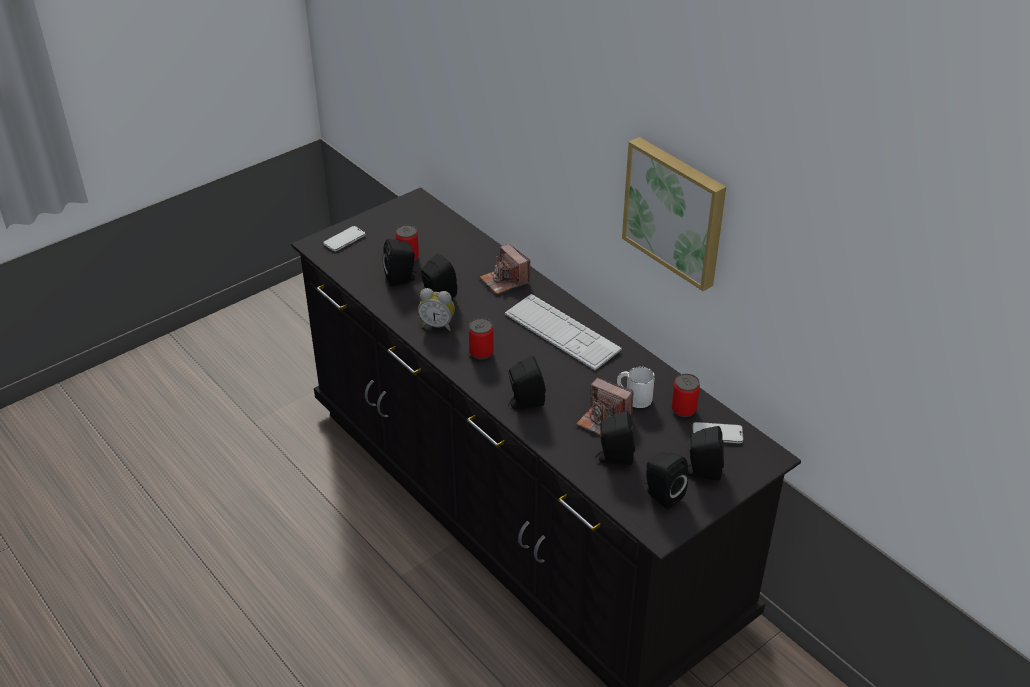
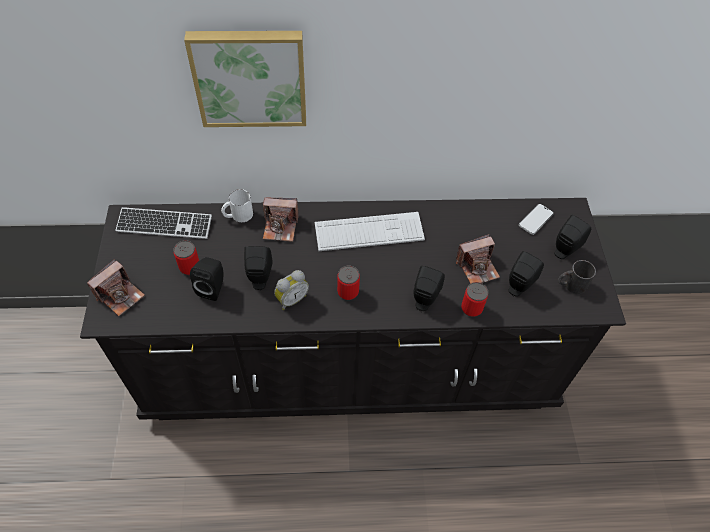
camera: 55 degrees left, 15 degrees up
(344, 240) = (120, 295): phone -> camera
(433, 222) = (164, 225): none -> keyboard
(633, 397) = (467, 237): white mug -> white mug (238, 215)
(661, 495) = (570, 285): black speaker -> black mug
(676, 211) = (454, 86): picture -> picture (250, 77)
(683, 409) = (500, 220): can -> can (471, 308)

